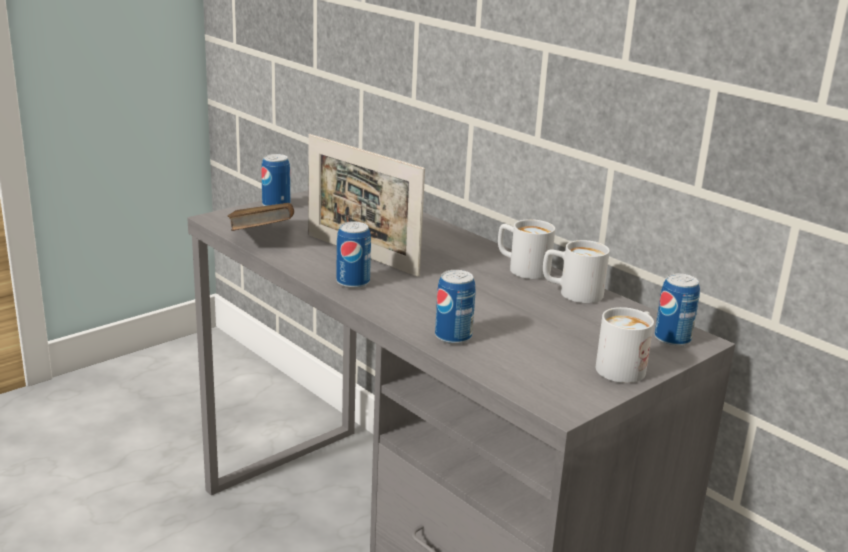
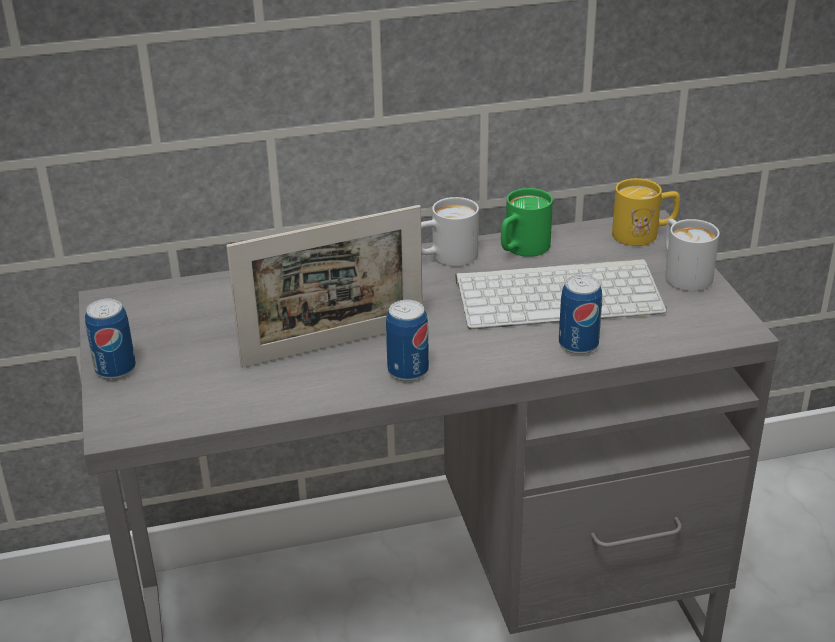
camera: 60 degrees left, 10 degrees up
(262, 237) = (218, 405): brown book -> none
(521, 319) = (560, 294): none -> keyboard
(571, 293) = (521, 249): white mug -> green mug
(672, 339) = (644, 234): can -> yellow mug

